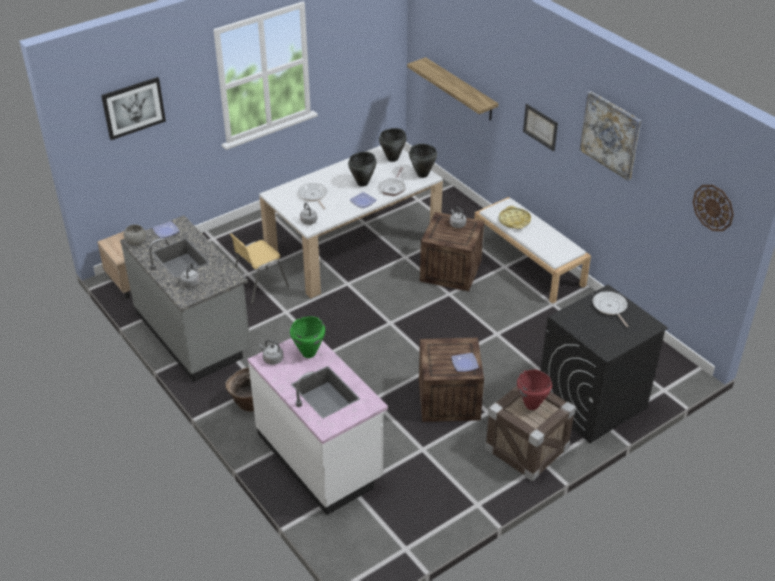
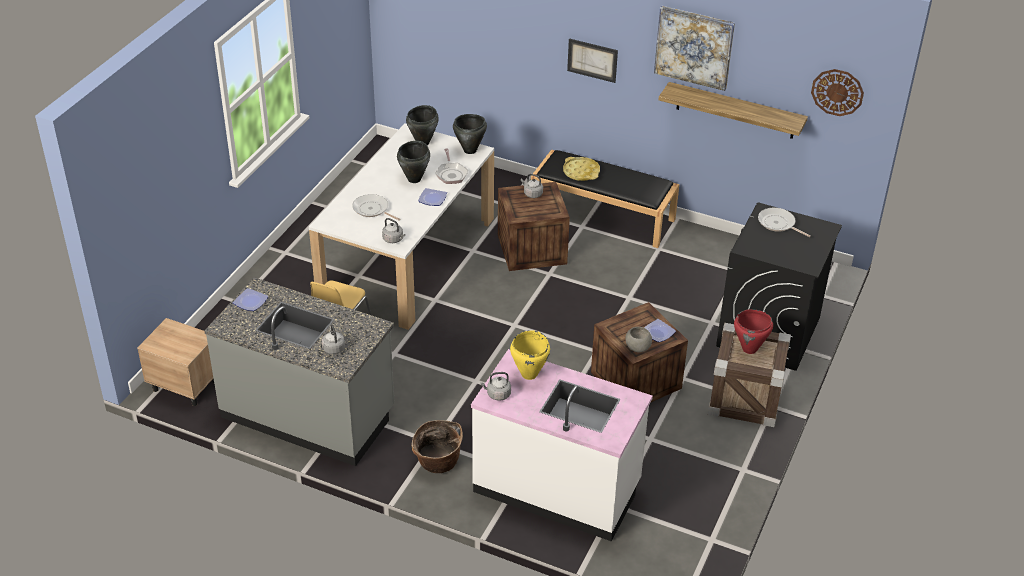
camera: 30 degrees left, 0 degrees up
(133, 107) = (153, 164): picture -> none
(135, 242) = (226, 326): grey bowl -> grey bowl (637, 348)
(308, 353) = (528, 374): green cooking pot -> yellow cooking pot
(460, 89) = (464, 43): shelf -> shelf (735, 111)
(529, 263) = (603, 215): white bench -> black bench

